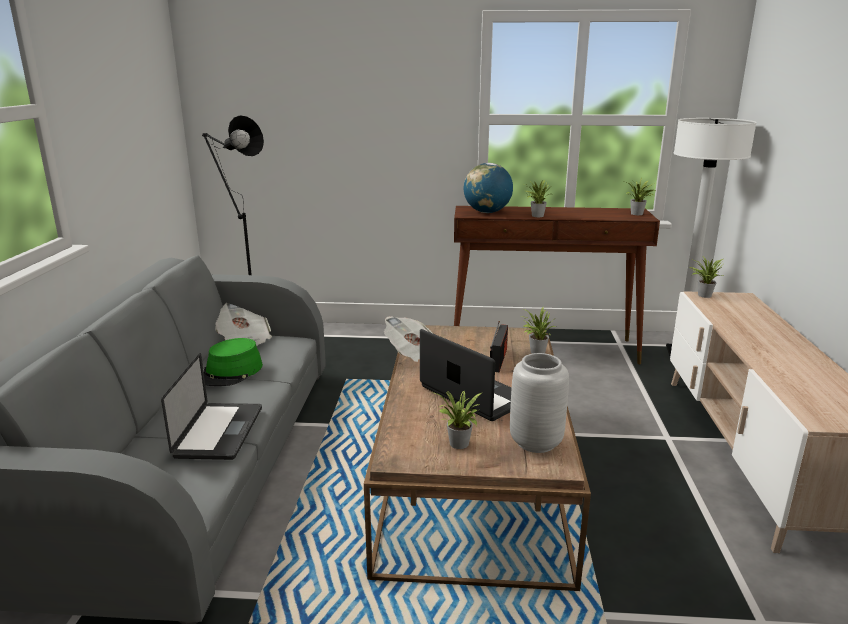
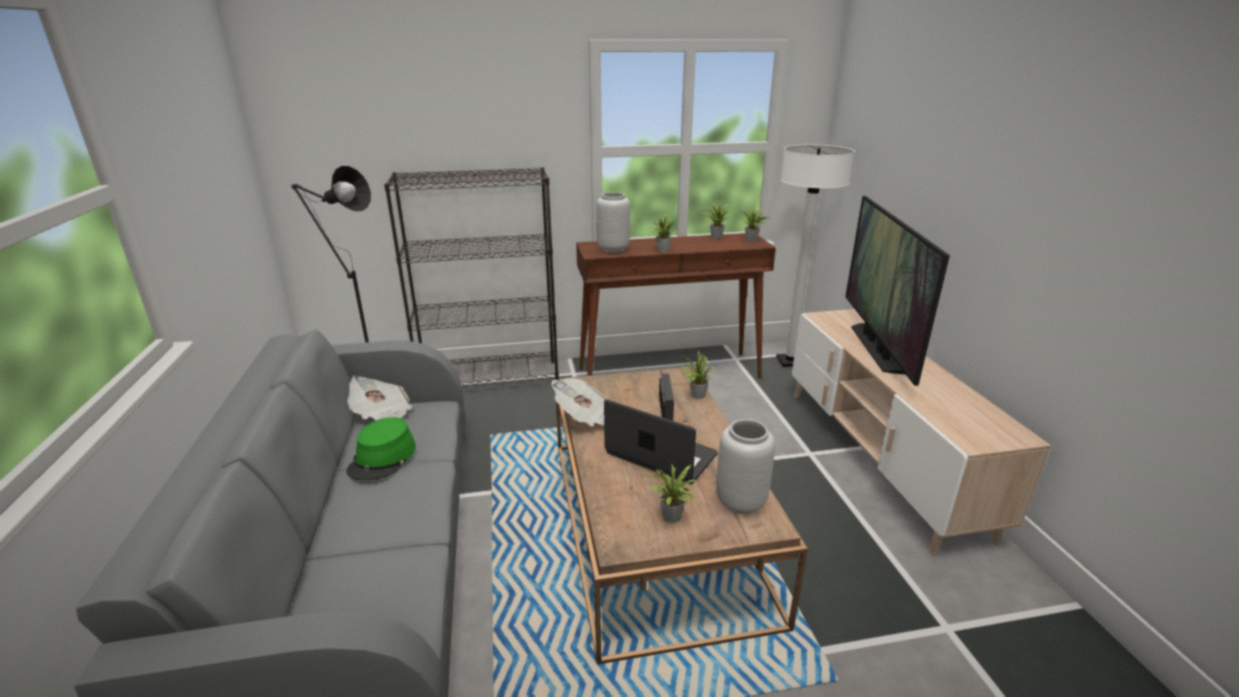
camera: 15 degrees left, 5 degrees up
(219, 432) = (402, 537): laptop -> none
(365, 334) = (491, 378): none -> black bookcase
(487, 212) = (612, 249): globe -> grey vase
(703, 295) = (821, 315): potted plant -> potted plant (715, 237)
(752, 328) = (876, 348): none -> television

